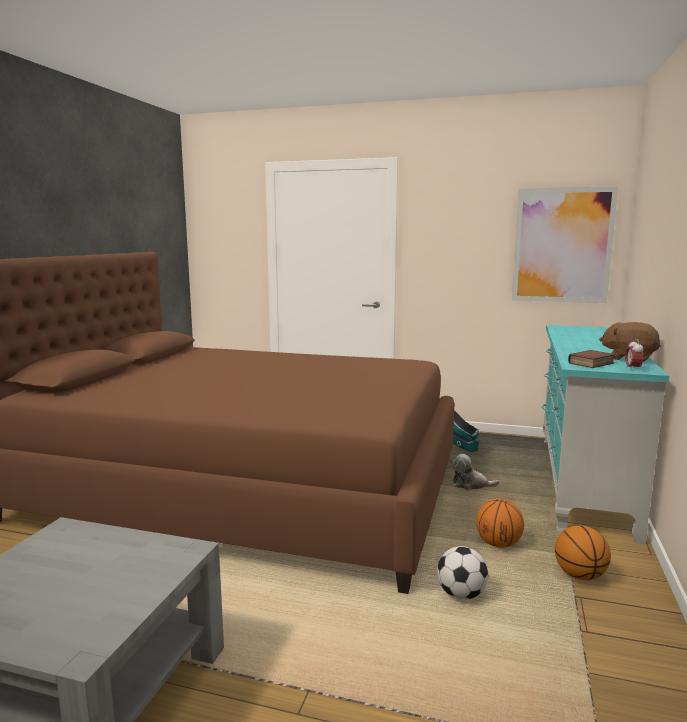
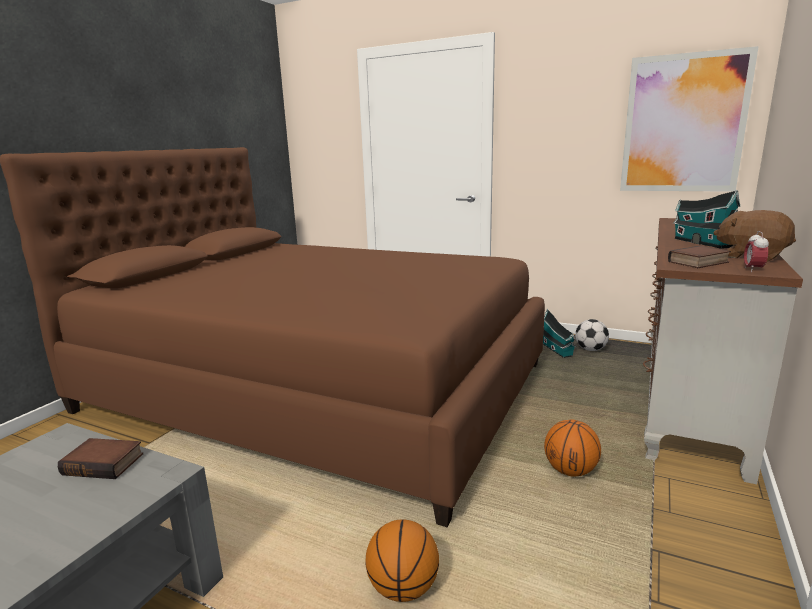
camera: 10 degrees right, 5 degrees up
(125, 545) = (105, 463): none -> book
(461, 594) = (510, 534): football -> football (590, 349)
(470, 485) = (555, 396): plush toy -> none
(579, 575) = (663, 521): basketball -> basketball (403, 588)
(581, 483) = (687, 400): turquoise dresser -> brown dresser
(587, 347) = (701, 242): none -> toy house

